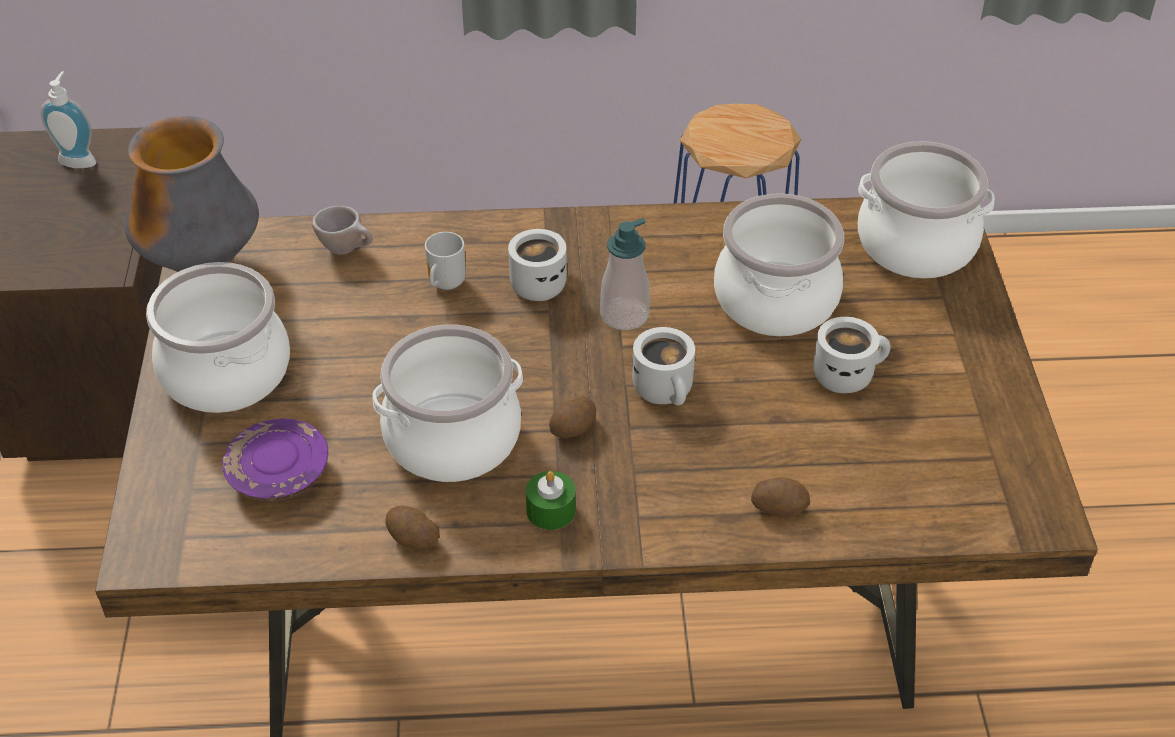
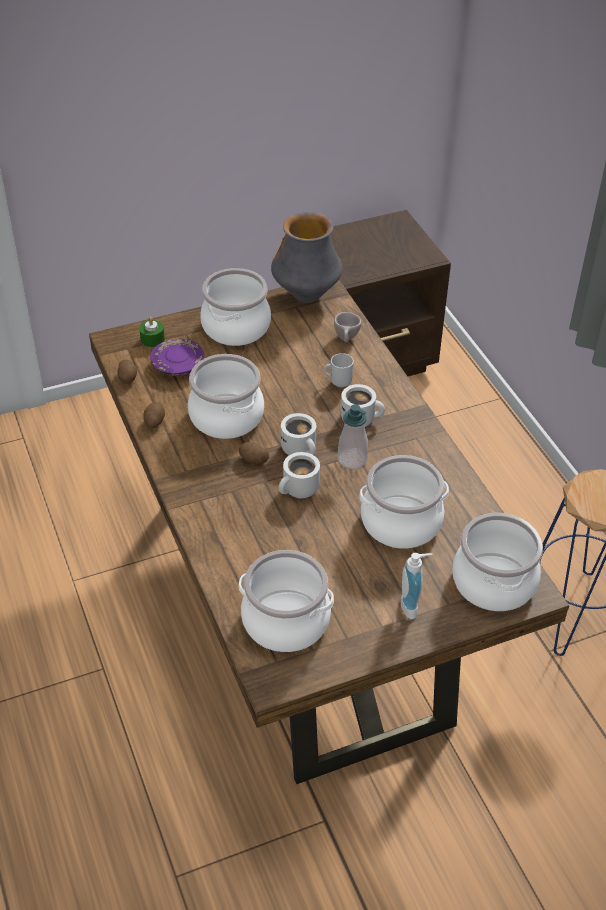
camera: 70 degrees right, 0 degrees up
(79, 159) = (403, 243): soap dispenser -> soap dispenser (413, 606)
(551, 510) = (191, 465): green candle -> green candle (152, 339)
(779, 507) = (230, 556): potato -> potato (128, 378)
(846, 374) = (351, 567): white mug -> white mug (301, 449)
(933, 473) = (285, 622): none -> cooking pot

